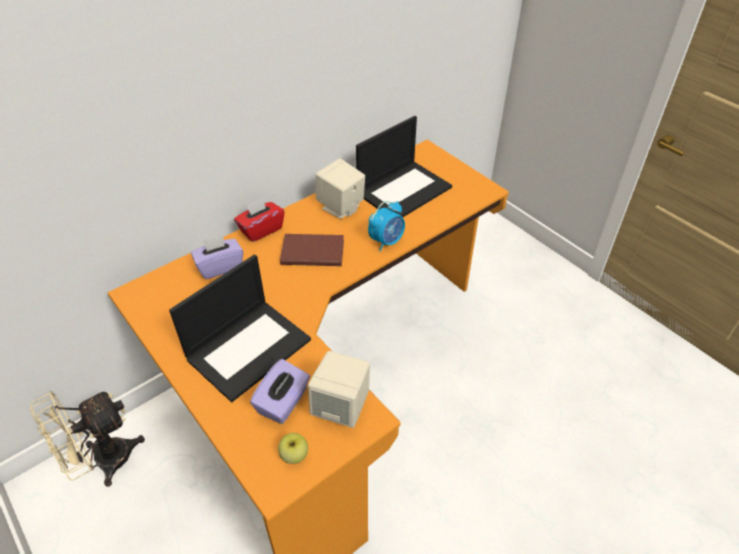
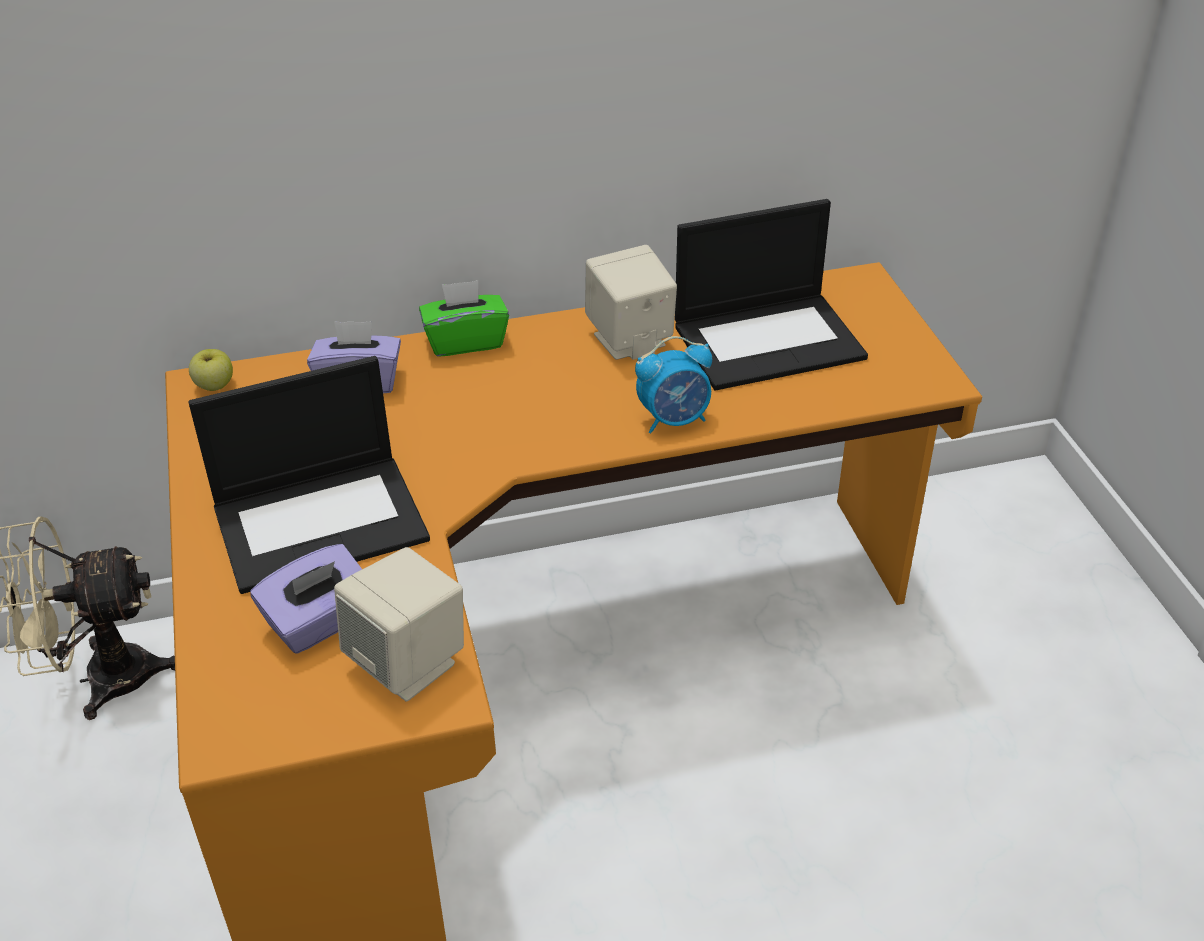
camera: 25 degrees right, 5 degrees down
(261, 230) = (465, 341): red tissue box -> green tissue box
(294, 455) = (283, 708): apple -> apple (214, 385)
(312, 251) = (528, 399): brown book -> none

